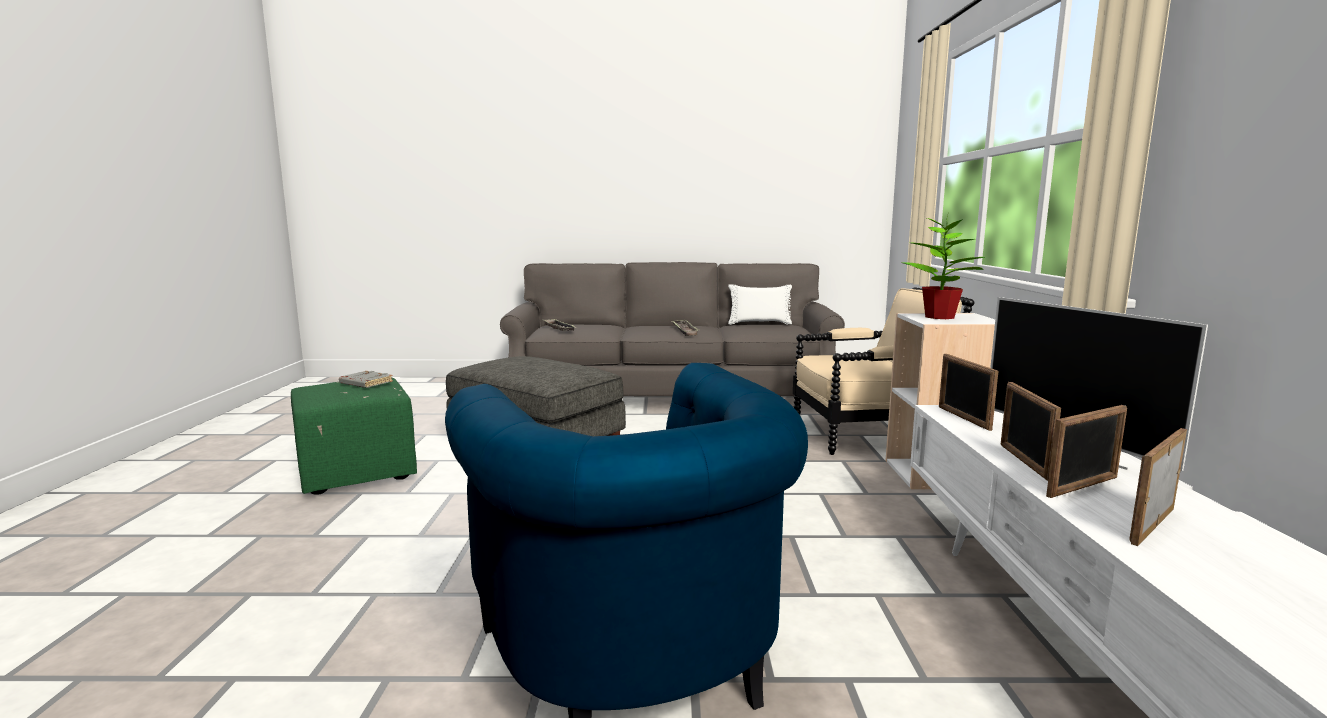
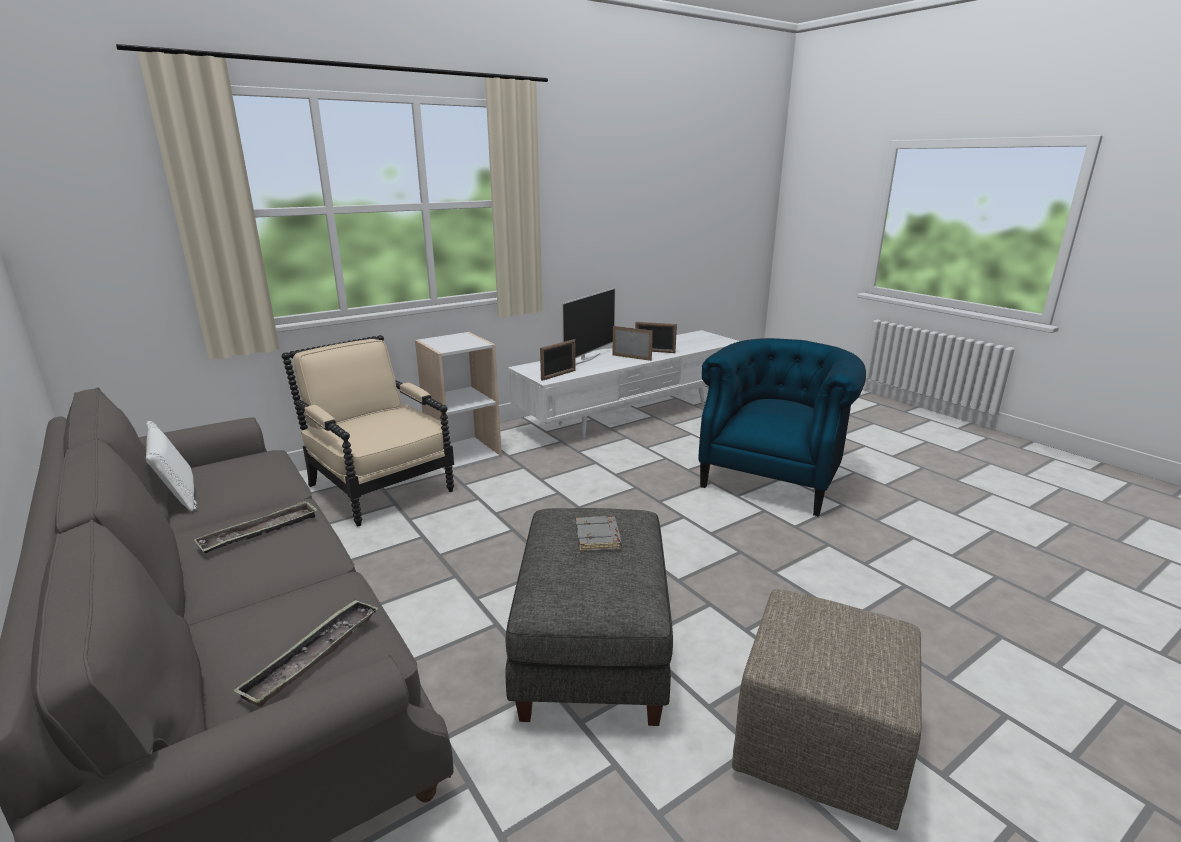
camera: 125 degrees left, 10 degrees up
(358, 474) = (818, 743): green ottoman -> beige ottoman
(365, 383) = (809, 641): grey book -> grey book (598, 538)
(940, 317) = (453, 343): potted plant -> none
(1024, 461) = (615, 364): picture frame -> none

